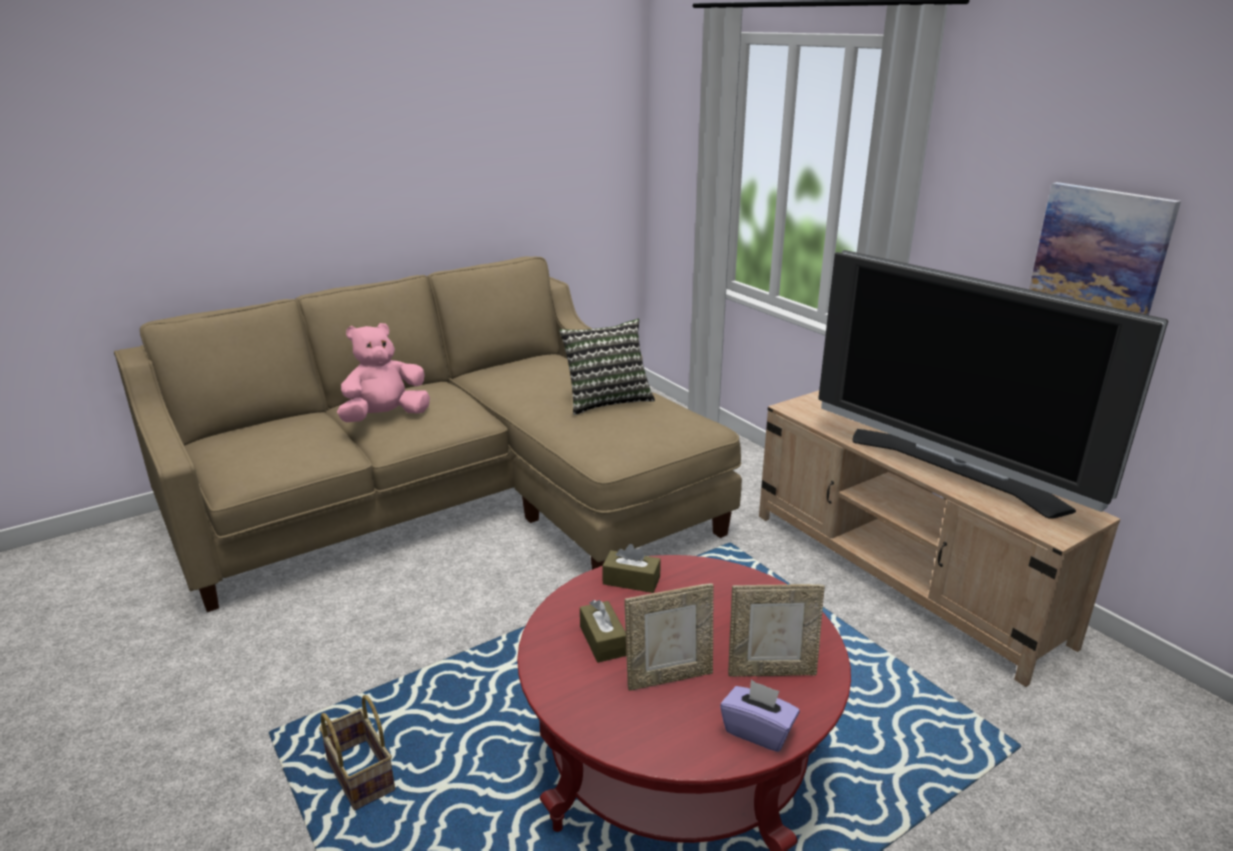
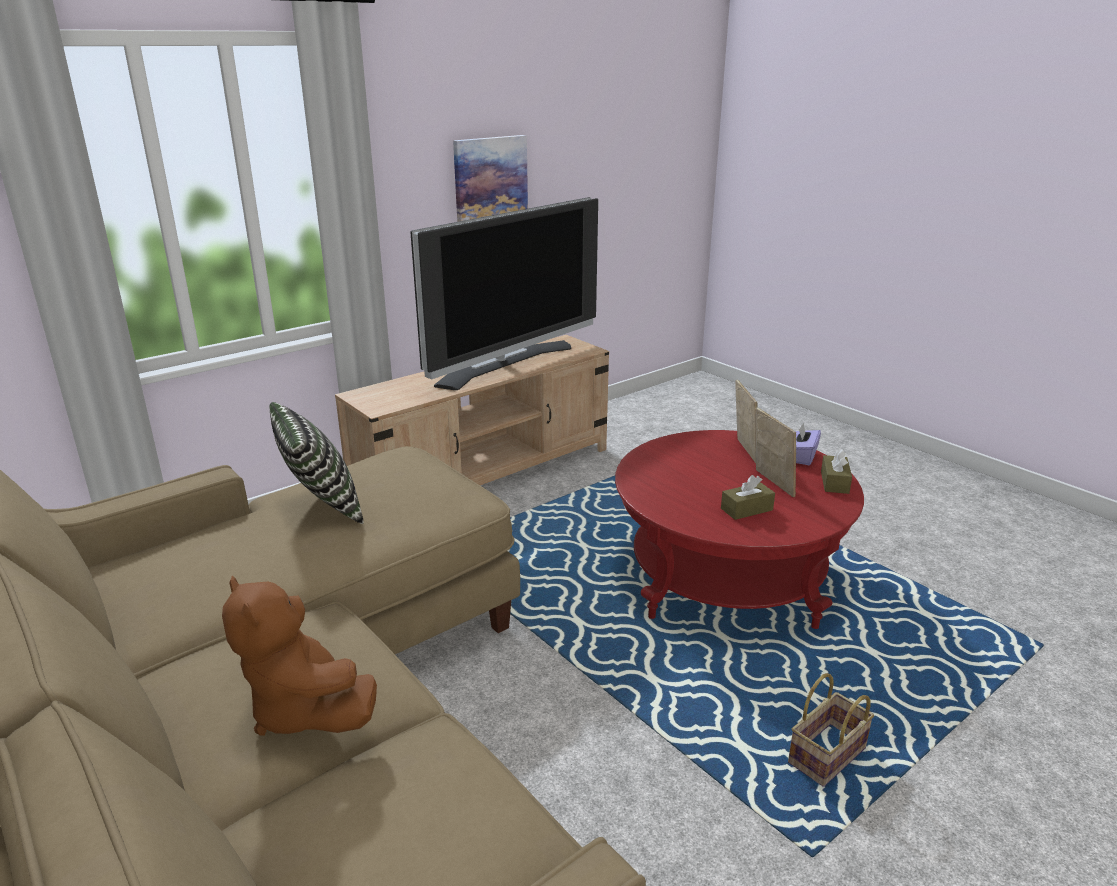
camera: 95 degrees left, 0 degrees up
(385, 417) = (305, 710): pink plush toy -> brown plush toy
(631, 580) = (662, 501): brown tissue box -> brown tissue box (834, 482)

